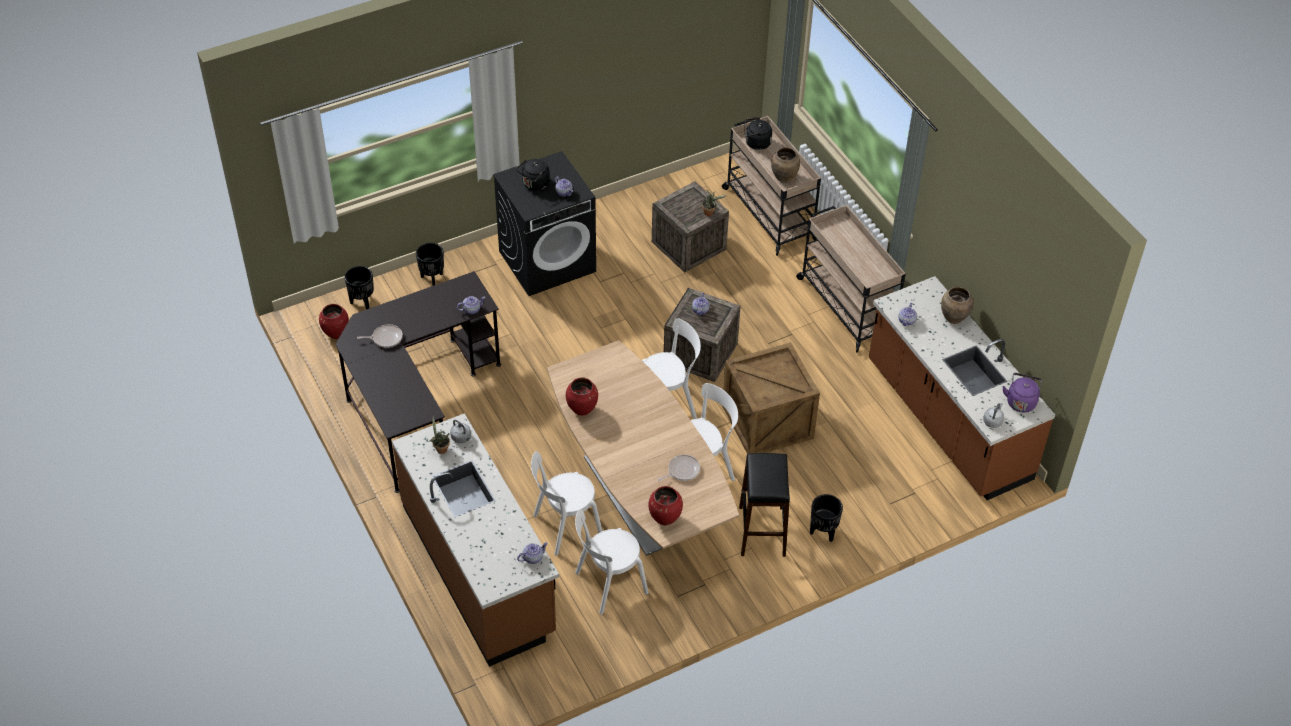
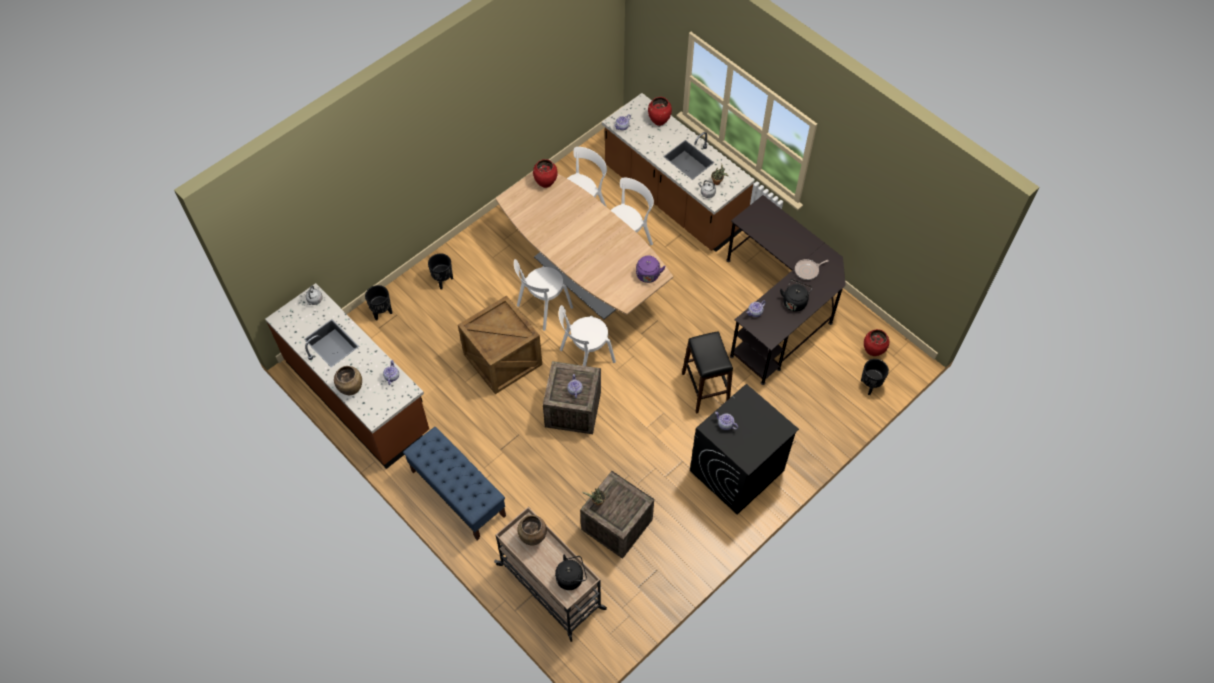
camera: 165 degrees right, 10 degrees up
(432, 279) = (826, 425): black planter -> black planter (382, 312)
(535, 184) = (755, 426): black kettle -> black kettle (794, 301)
(582, 409) = (632, 248): red vase -> red vase (659, 121)
(682, 470) = (544, 219): frying pan -> none
(762, 531) = (487, 271): black stool -> black stool (705, 389)
(846, 305) = (458, 493): beige cart -> blue bench
(1021, 401) = (292, 323): purple kettle -> purple kettle (648, 276)

